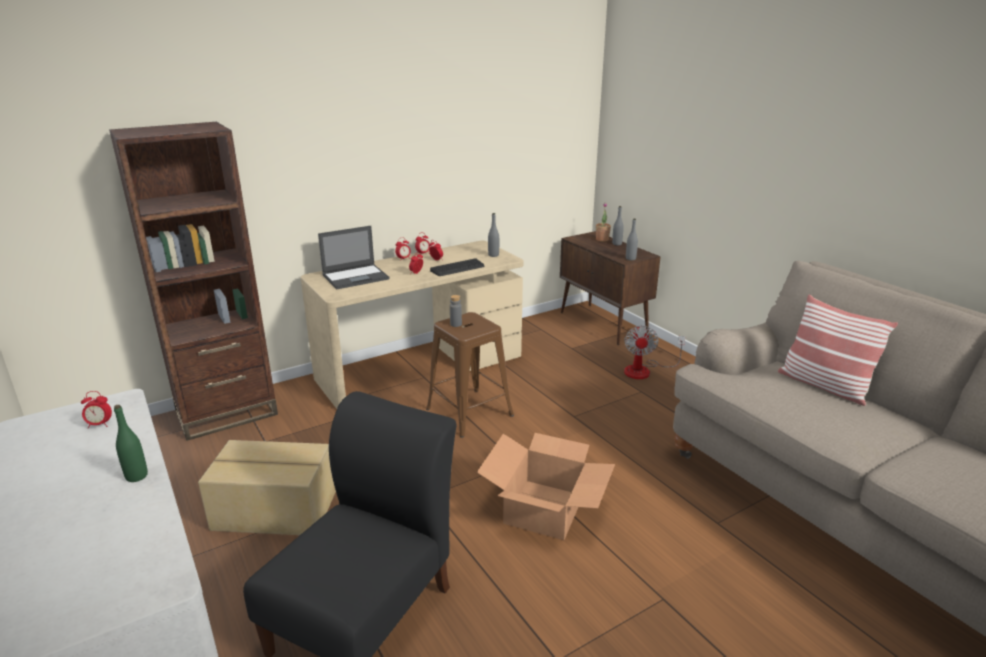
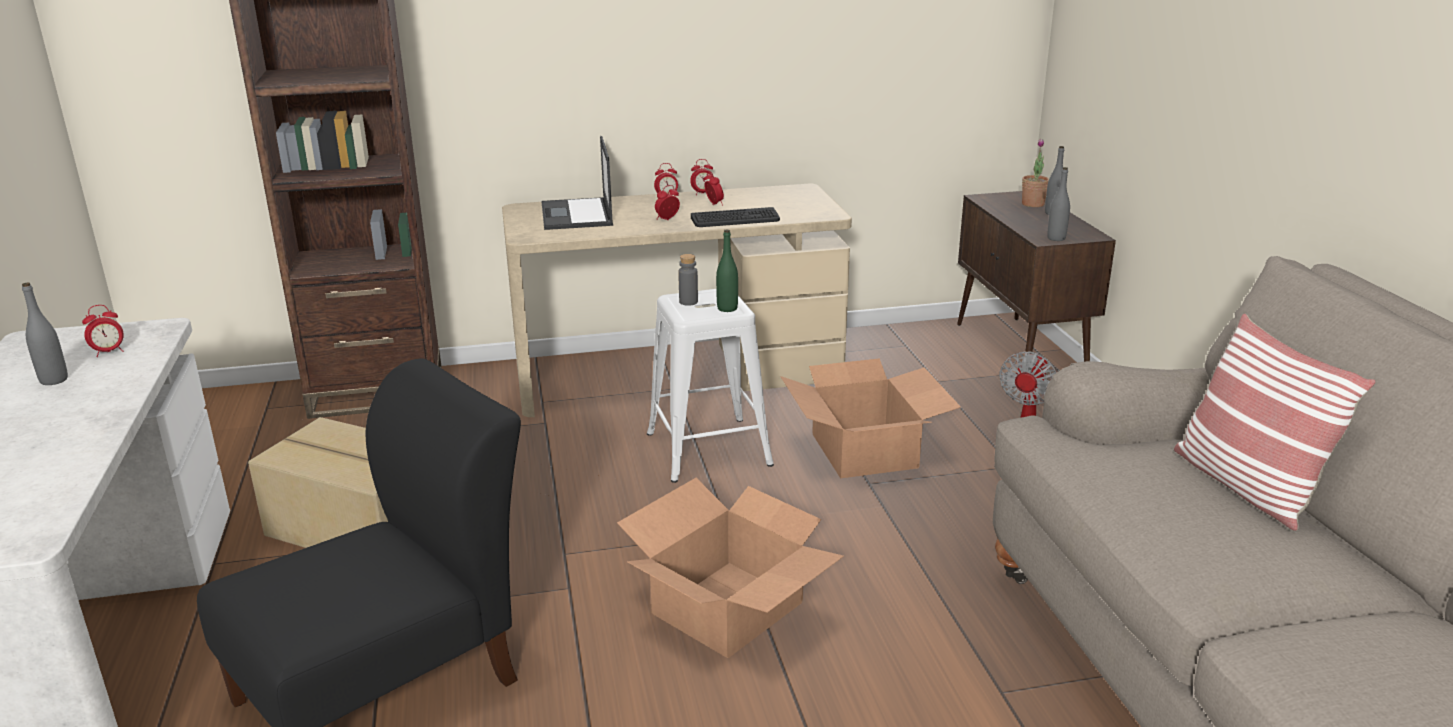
camera: 20 degrees right, 0 degrees up
(100, 425) = (109, 352): alarm clock -> alarm clock turned 45 degrees counterclockwise
(137, 476) = (97, 417): green bottle -> green bottle (727, 308)
(356, 277) = (577, 215): laptop -> laptop turned 90 degrees clockwise
(469, 412) = (708, 449): brown stool -> white stool
(493, 255) = (809, 206): grey bottle -> grey bottle (54, 380)
(559, 396) = (865, 450): none -> cardboard box

